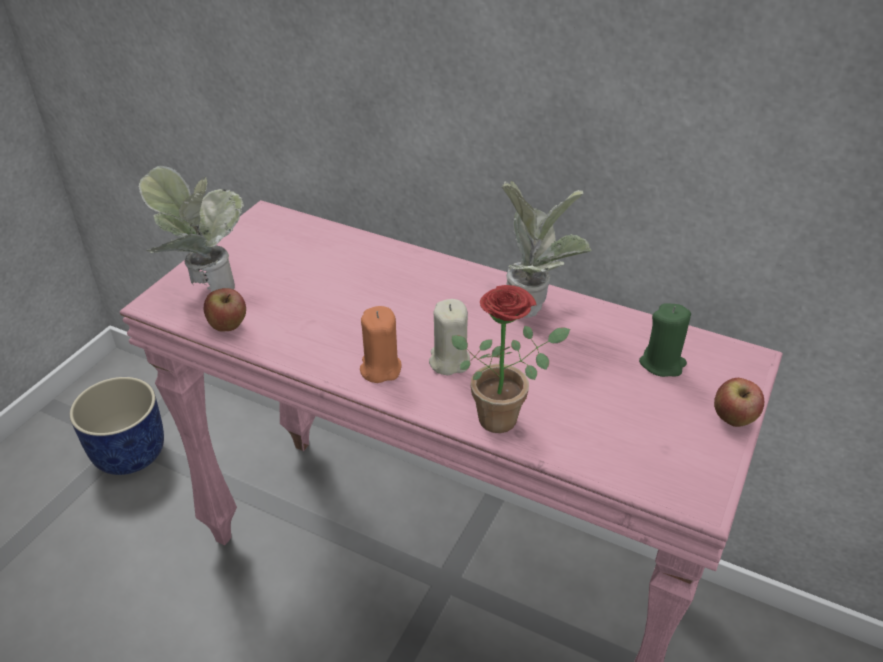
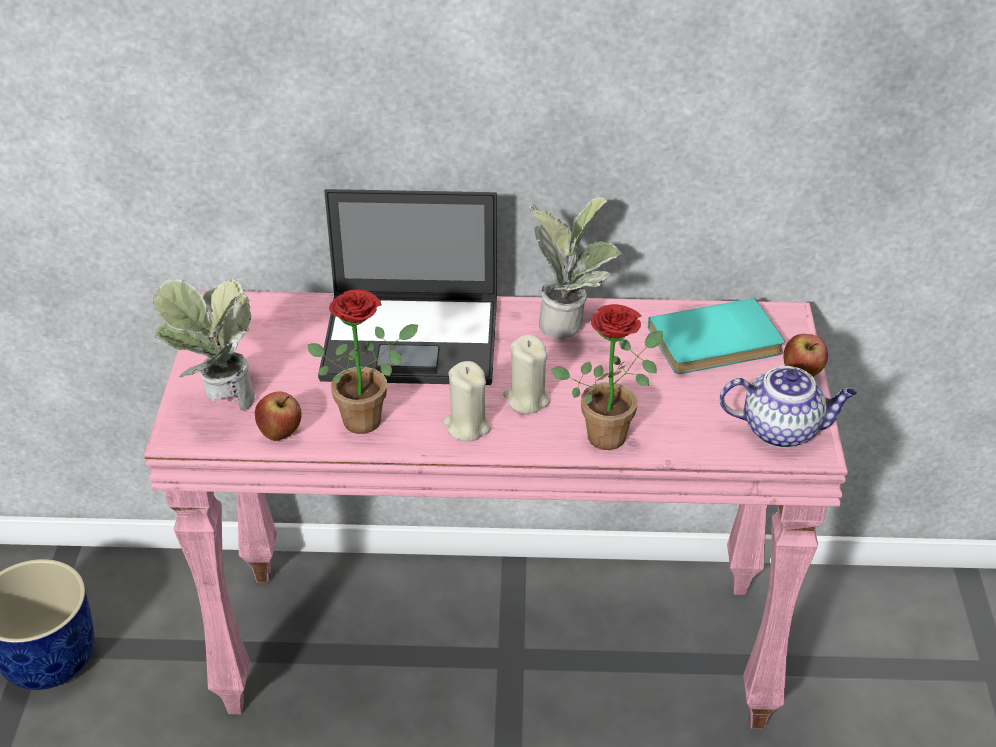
camera: 25 degrees left, 0 degrees up
(306, 335) = (369, 417): none -> potted plant
(380, 368) = (467, 426): orange candle -> beige candle
(391, 282) = (413, 339): none -> laptop
(662, 364) = (717, 343): green candle -> turquoise book
(679, 470) = (783, 430): none -> teapot

